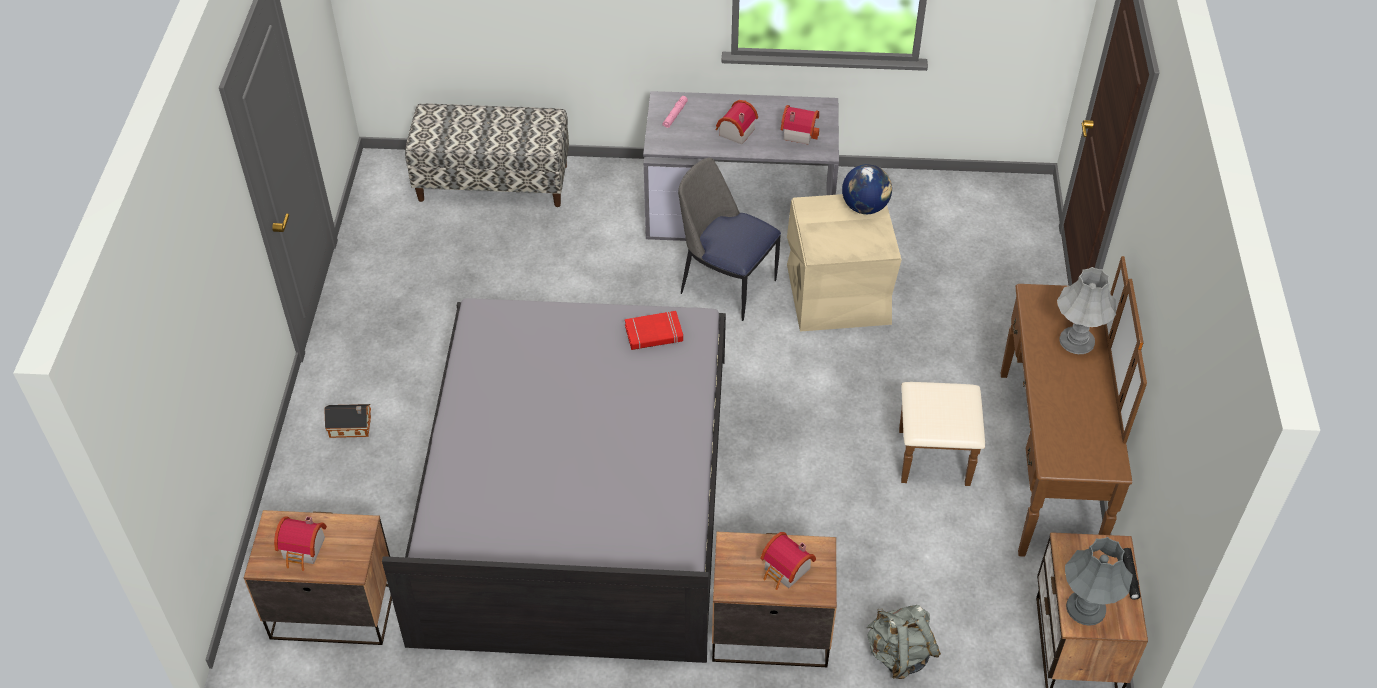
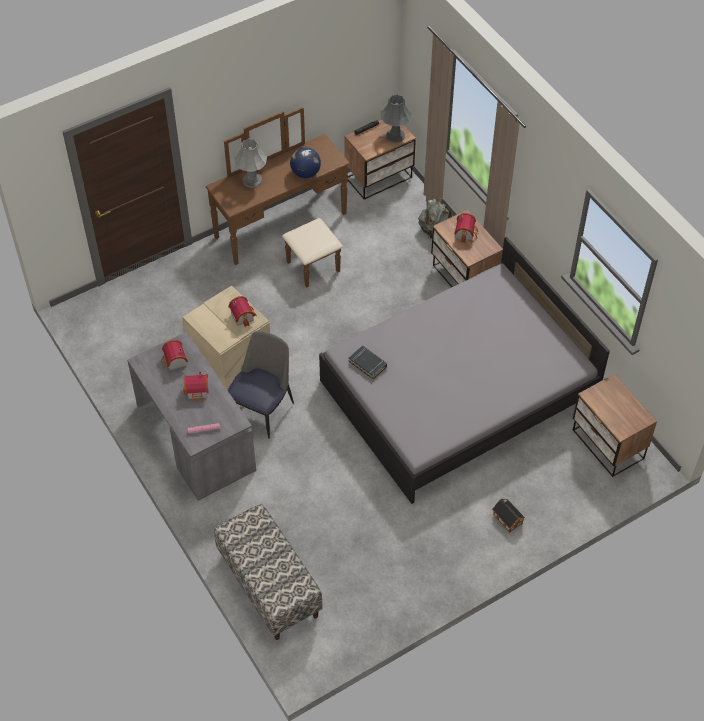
camera: 125 degrees left, 5 degrees up
(304, 550) = (622, 408): toy house -> toy house (243, 316)
(654, 334) = (368, 364): red book -> black book
(726, 284) = (263, 410): chair -> chair turned 150 degrees counterclockwise
(865, 207) = (202, 318): globe -> globe (305, 173)

